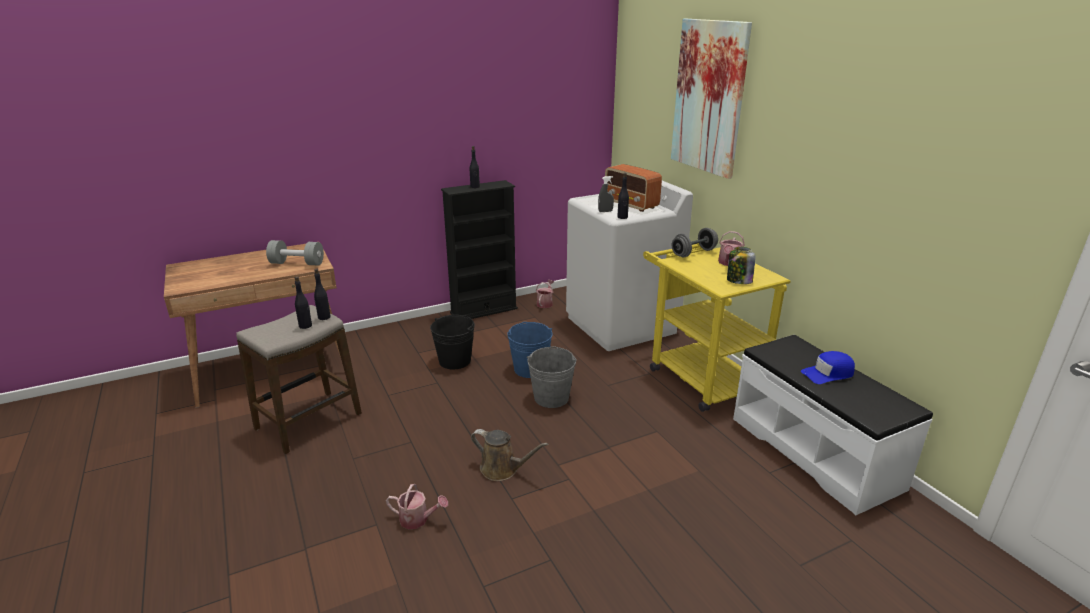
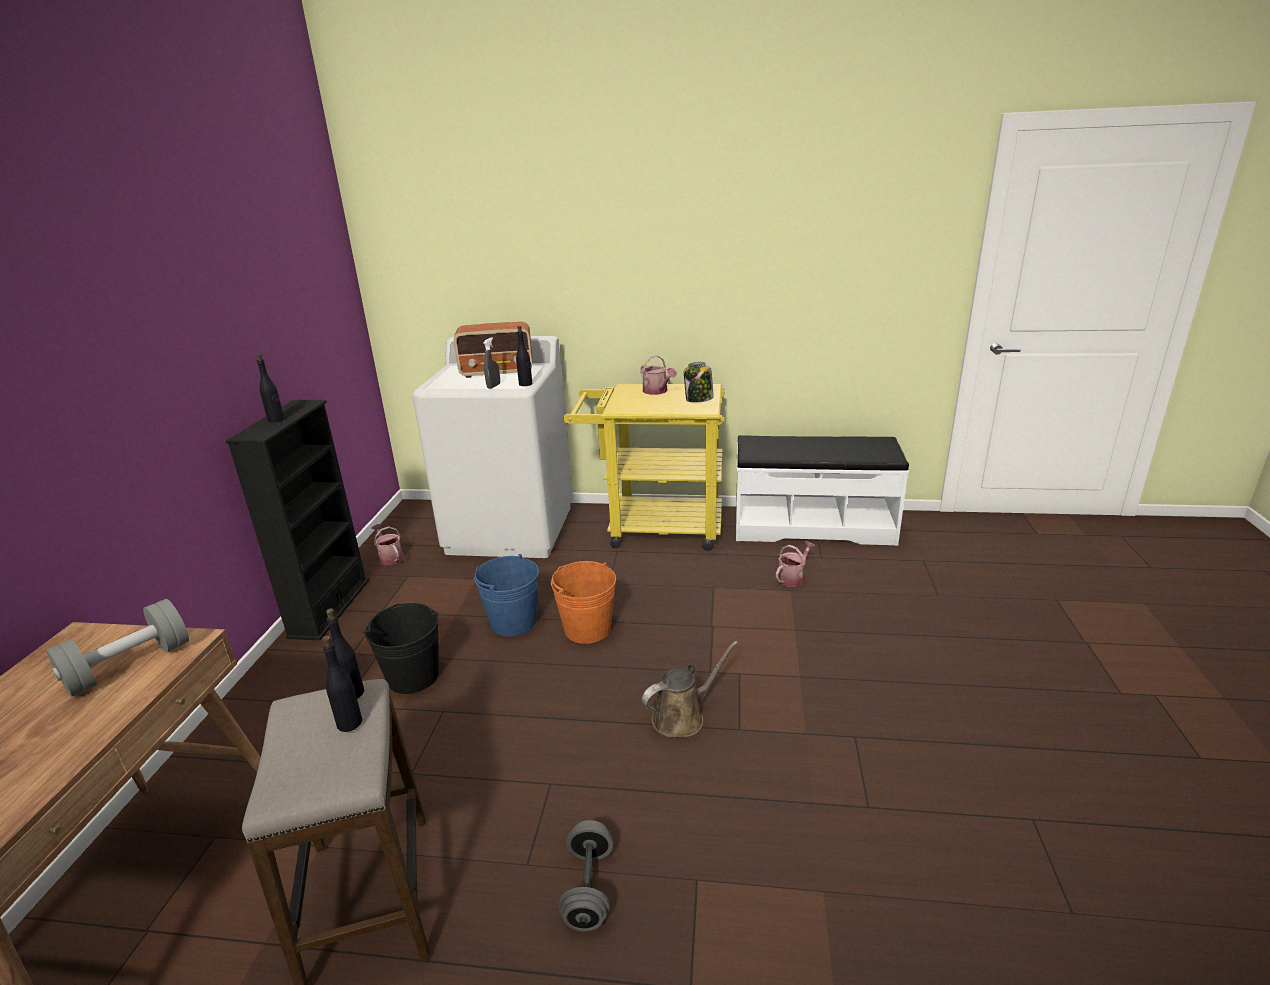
camera: 55 degrees left, 0 degrees up
(418, 519) = (718, 829): watering can -> watering can (793, 577)
(551, 398) = (587, 629): grey bucket -> orange bucket
(693, 253) = (615, 396): grey dumbbell -> grey dumbbell (588, 889)
(709, 97) = (548, 219): picture -> none
(828, 374) = (813, 447): blue cap -> none

